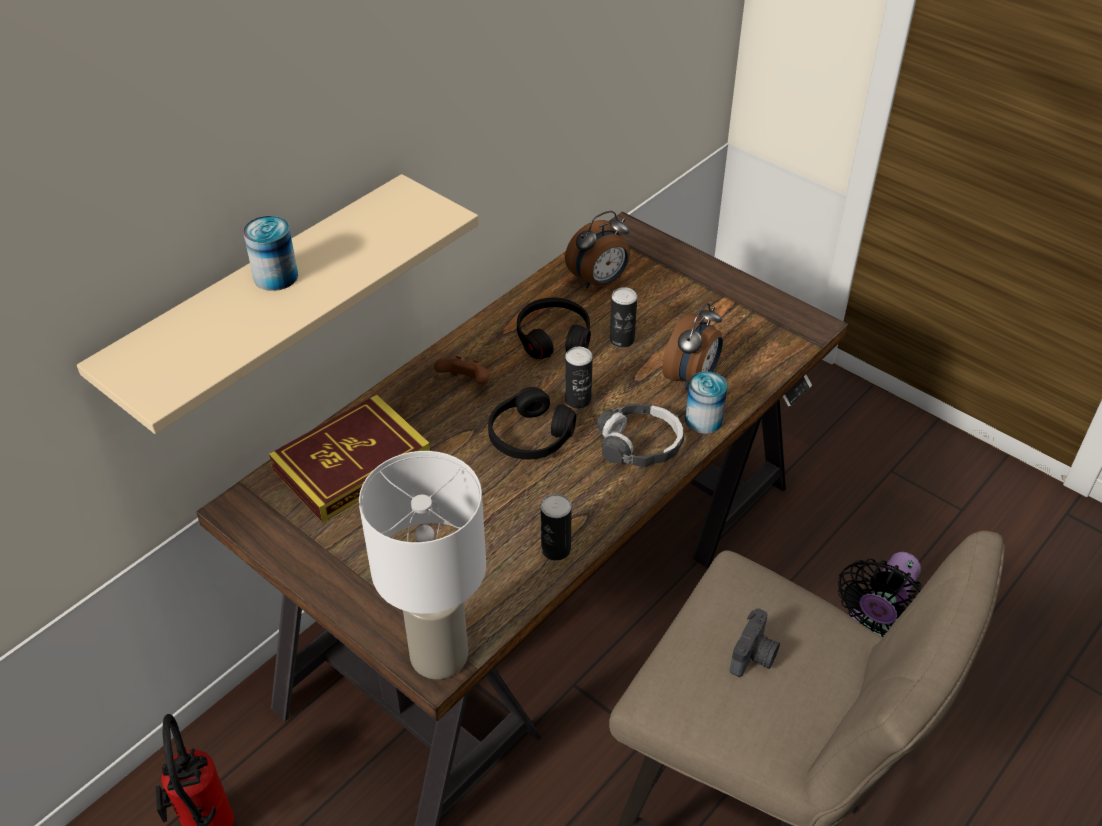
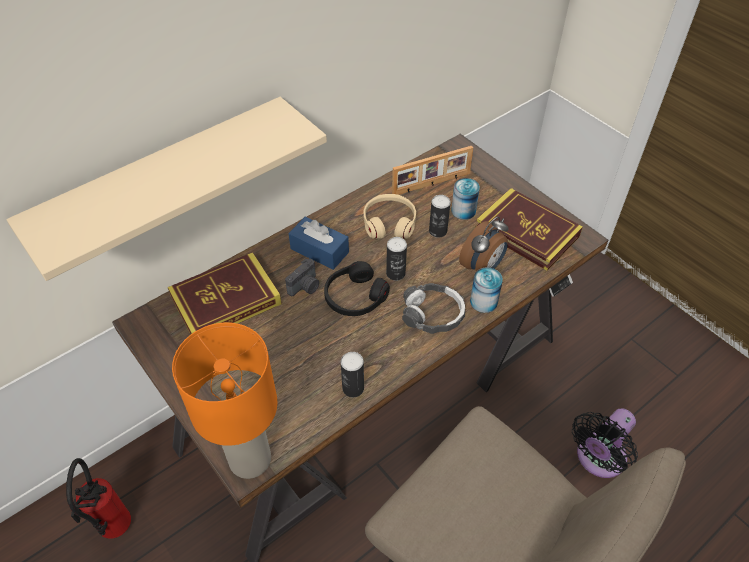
camera: 10 degrees right, 5 degrees up
(276, 276) = (166, 167): can -> can (463, 211)
(439, 654) = (250, 458): white table lamp -> orange table lamp
(466, 383) = (319, 250): brown game controller -> blue tissue box
(553, 337) = (389, 223): black headphones -> beige headphones
(599, 281) = (432, 184): alarm clock -> picture frame
(740, 327) = (527, 232): none -> book
(754, 656) = (480, 500): camera -> camera (305, 287)

